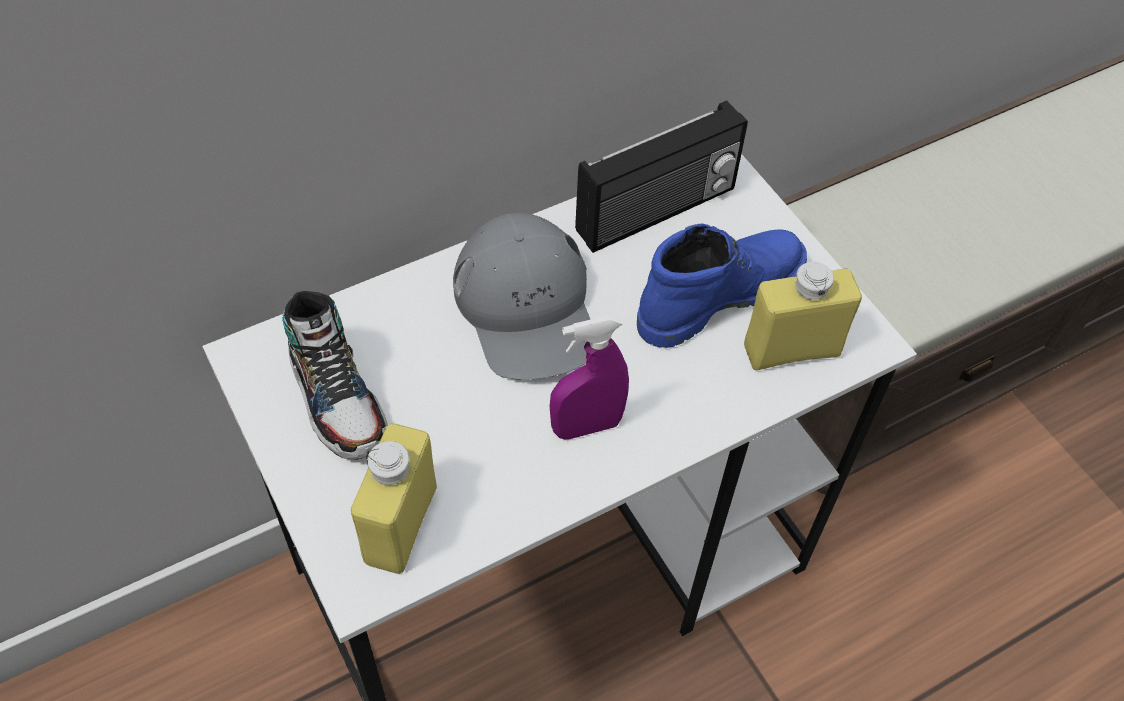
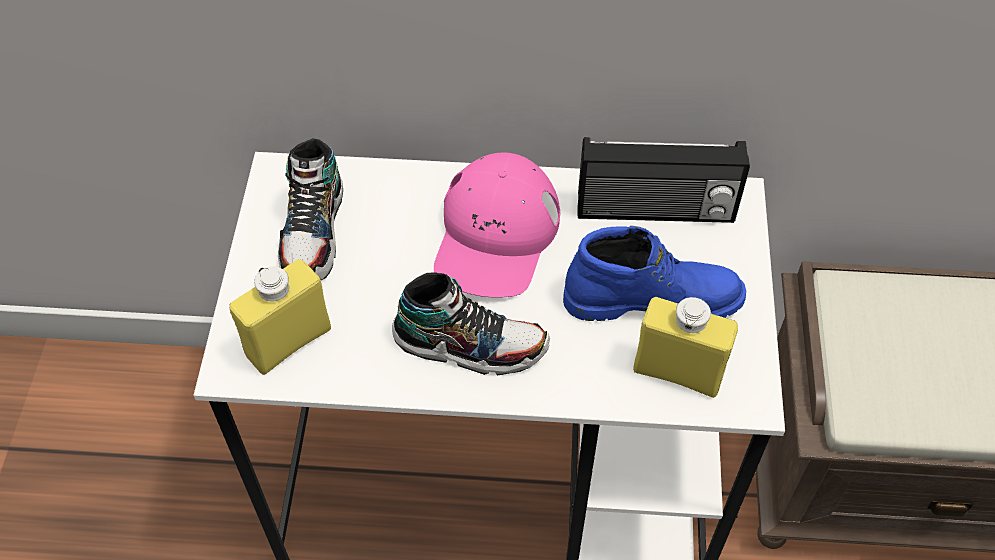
camera: 35 degrees right, 0 degrees up
(527, 307) = (496, 235): grey cap -> pink cap
(586, 426) = (470, 344): purple spray bottle -> shoe

